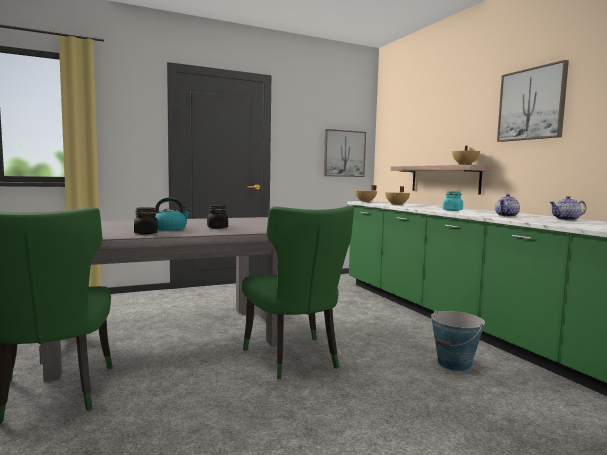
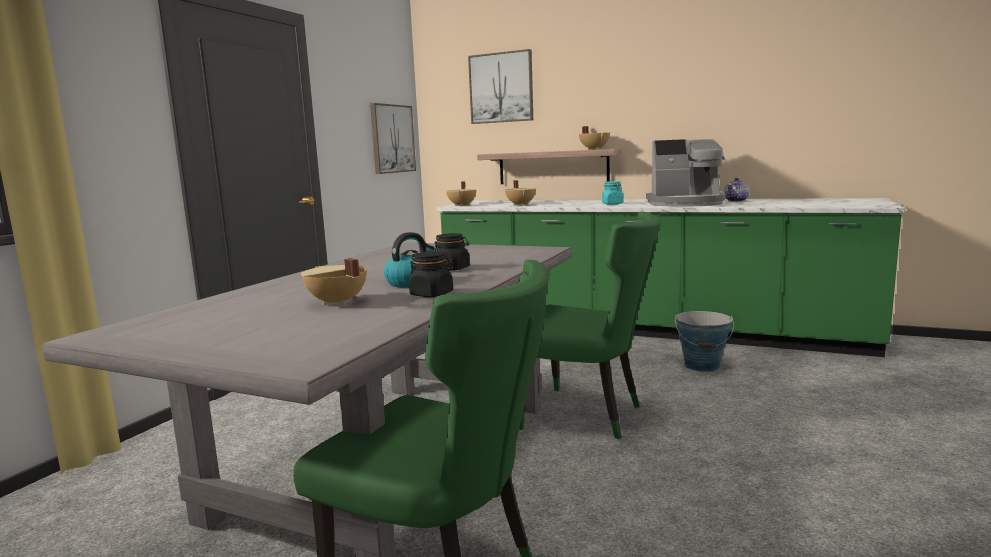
camera: 40 degrees left, 5 degrees up
(108, 229) = (336, 302): none -> beige cooking pot
(507, 216) = (686, 203): teapot -> coffee machine
(531, 104) = (668, 81): picture -> picture (501, 88)

